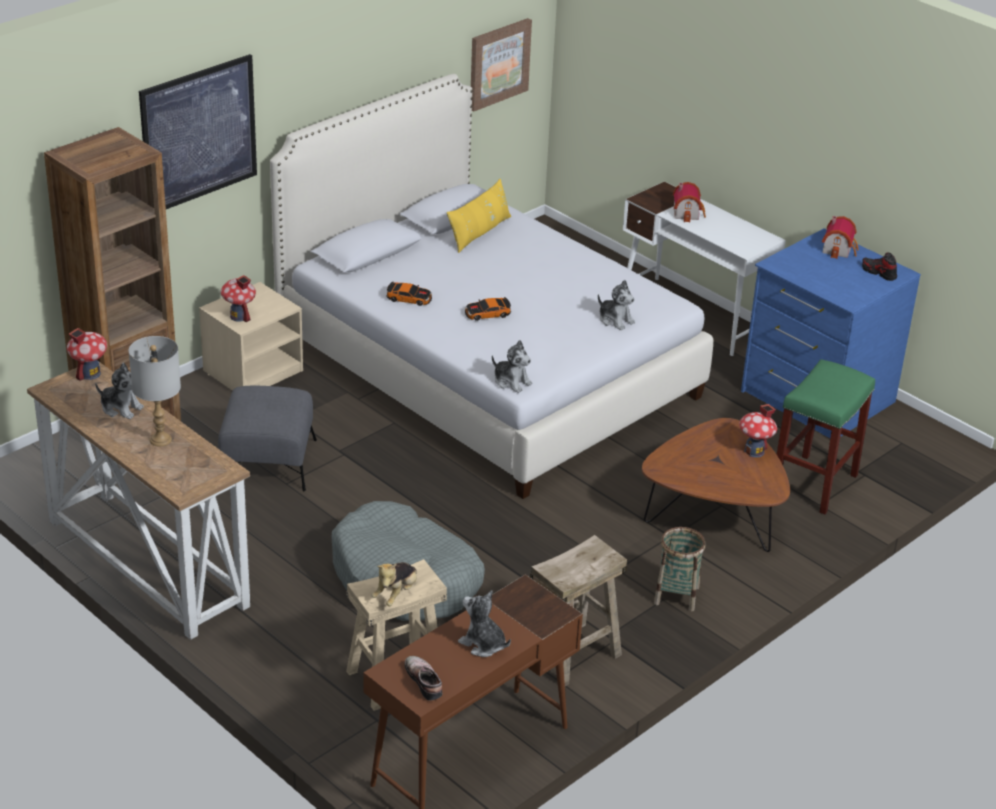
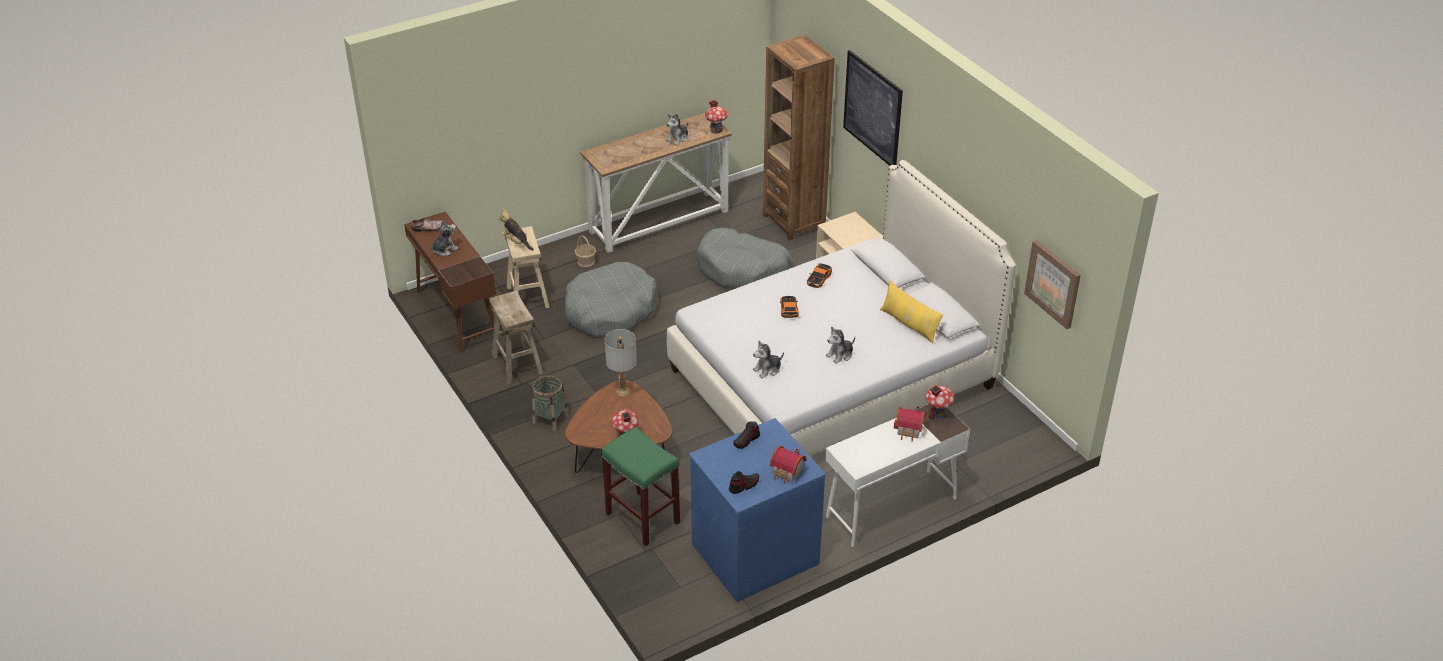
camera: 105 degrees right, 5 degrees up
(160, 439) = (643, 149): grey table lamp -> grey table lamp (623, 392)
(239, 316) = (840, 226): toy house -> toy house (937, 414)
(267, 462) = (742, 270): grey ottoman -> grey dog bed
(280, 628) = (586, 261): none -> basket
(511, 382) = (702, 308): plush toy -> plush toy (840, 355)
(806, 277) = (746, 440): none -> shoe

